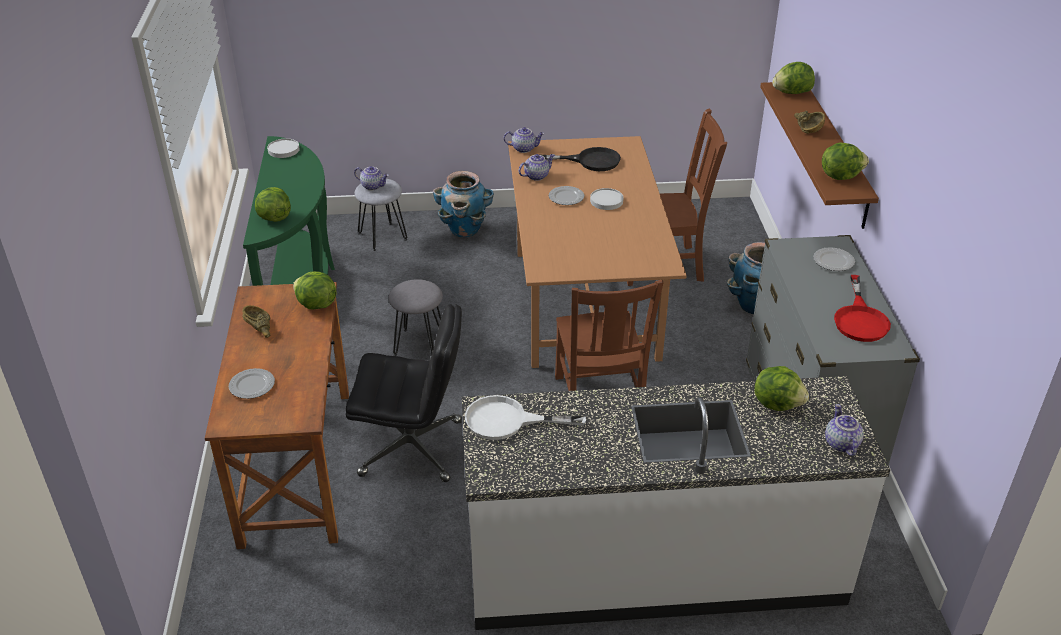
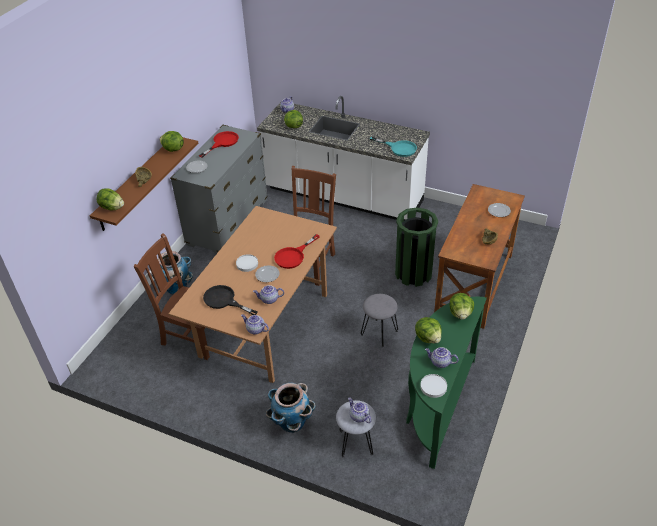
camera: 150 degrees left, 5 degrees up
(283, 169) = (440, 363): none -> teapot
(316, 305) = (454, 244): lettuce -> lettuce (428, 338)
(413, 448) = (413, 273): black office chair -> green trash can
(507, 421) = (399, 148): white frying pan -> turquoise frying pan
(553, 226) = (293, 256): none -> red frying pan

